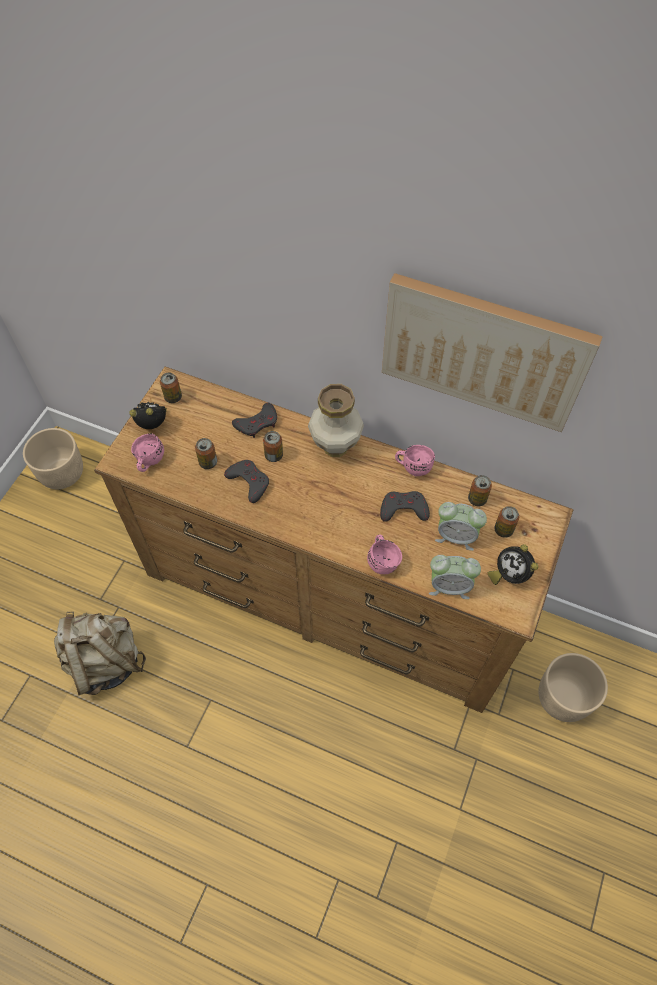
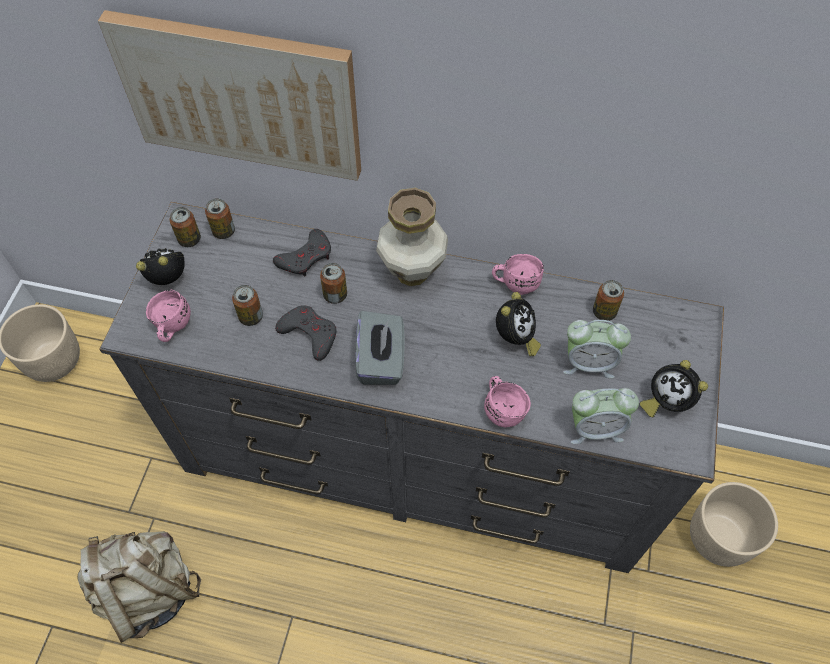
camera: 10 degrees left, 0 degrees up
(298, 510) = (381, 360): none -> grey tissue box
(330, 592) = (416, 455): brown dresser -> grey dresser
(403, 509) = (515, 338): grey game controller -> alarm clock
(483, 351) = (608, 114): picture -> picture (241, 95)
(503, 530) = (645, 345): can -> can (223, 231)

